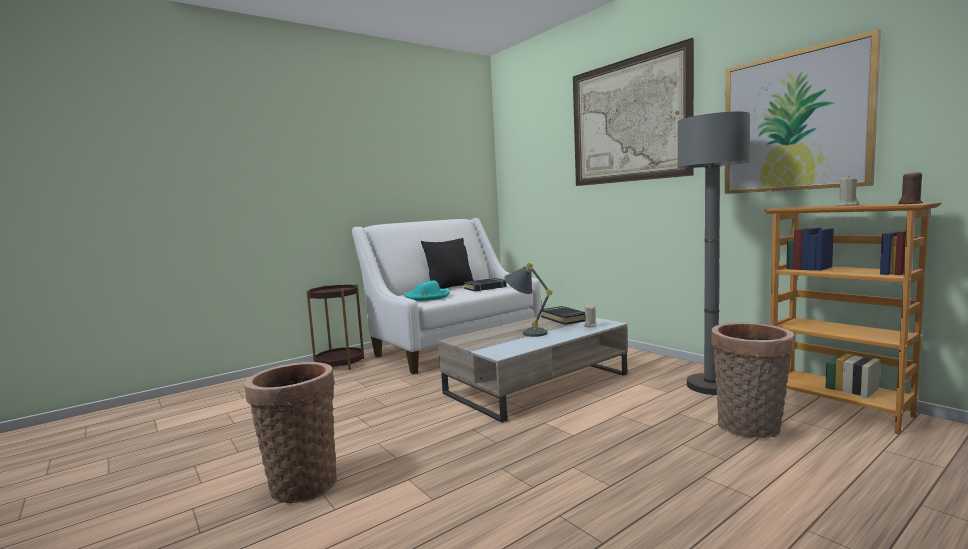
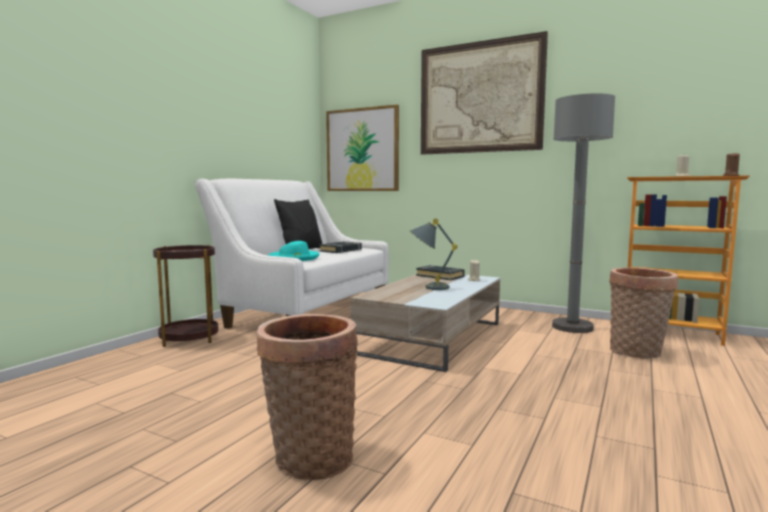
camera: 25 degrees left, 0 degrees up
(794, 122) = (633, 111): picture -> picture (362, 150)

